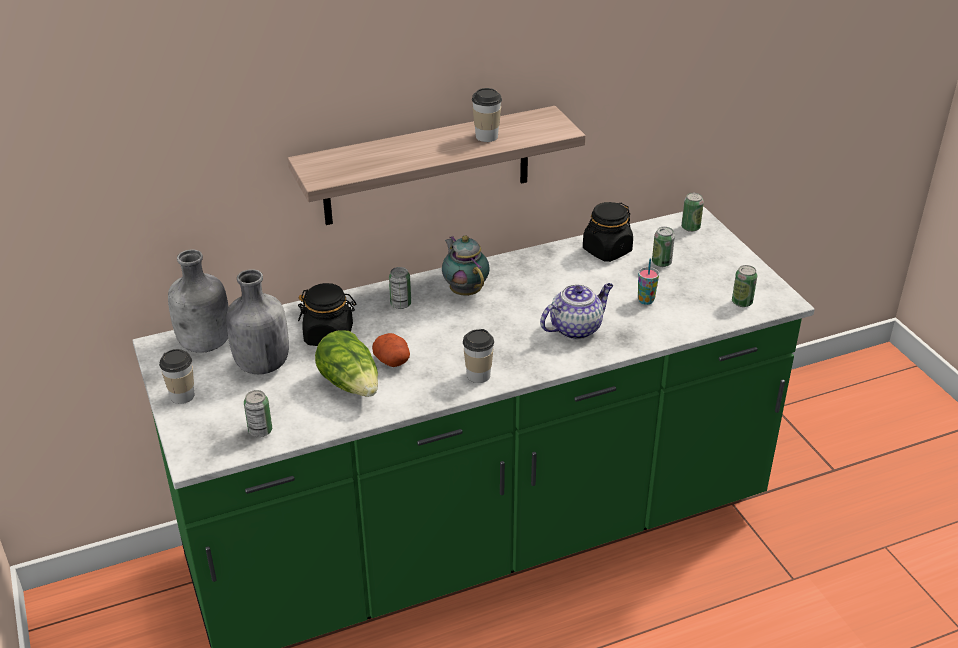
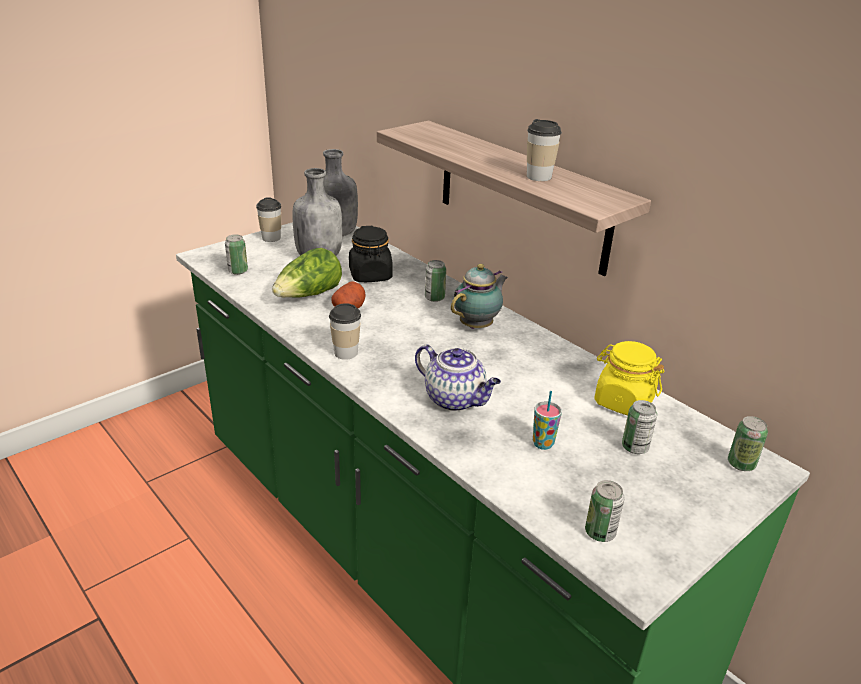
camera: 70 degrees right, 5 degrees down
(607, 251) = (623, 402): black jar -> yellow jar

